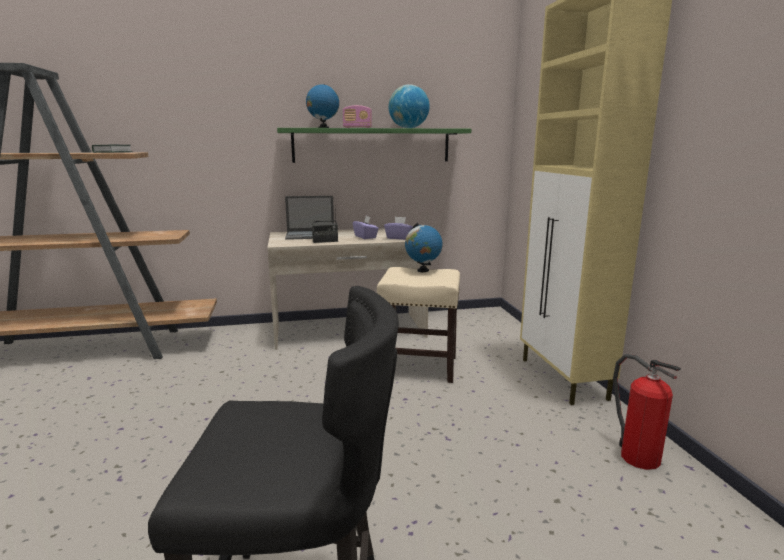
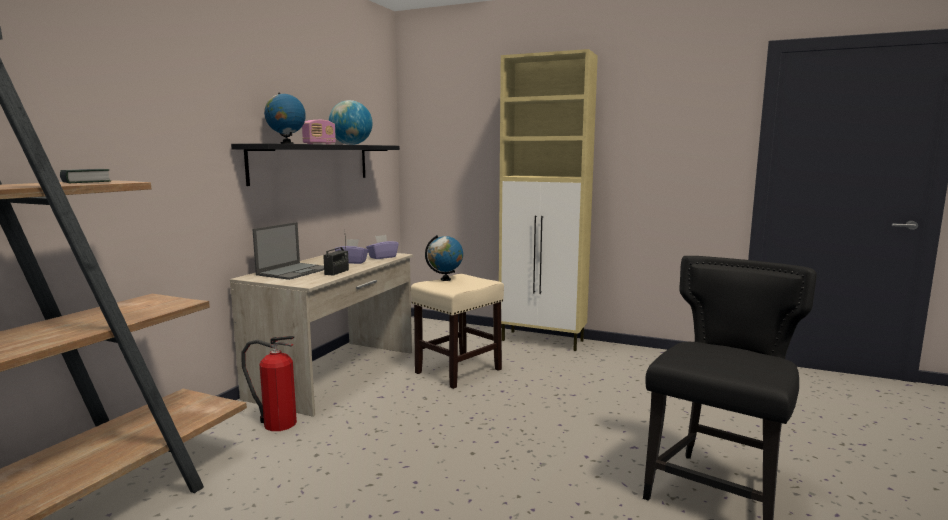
camera: 55 degrees left, 5 degrees down
(372, 145) = (312, 163): green shelf -> black shelf
(636, 455) = (642, 357): fire extinguisher -> fire extinguisher (277, 423)

